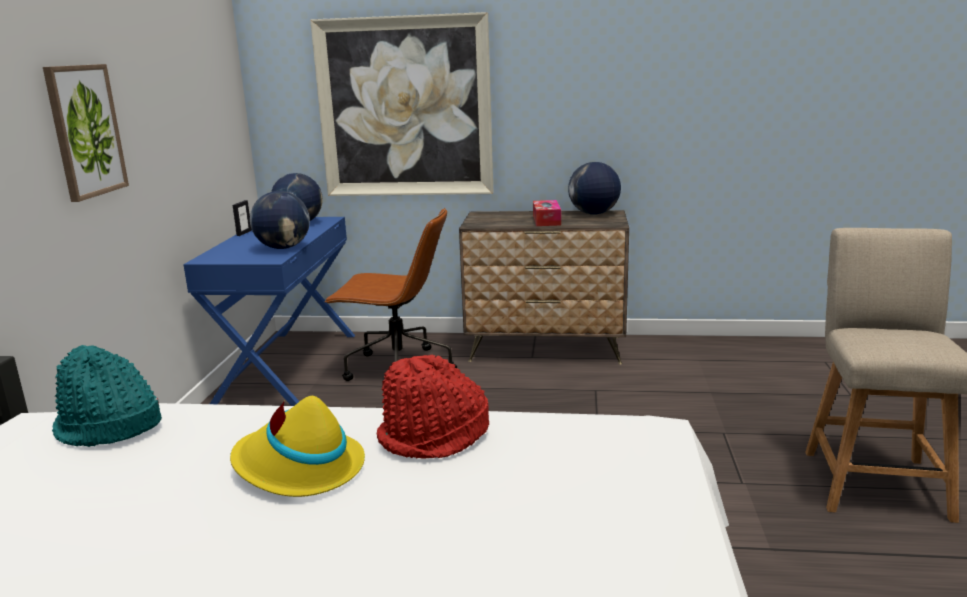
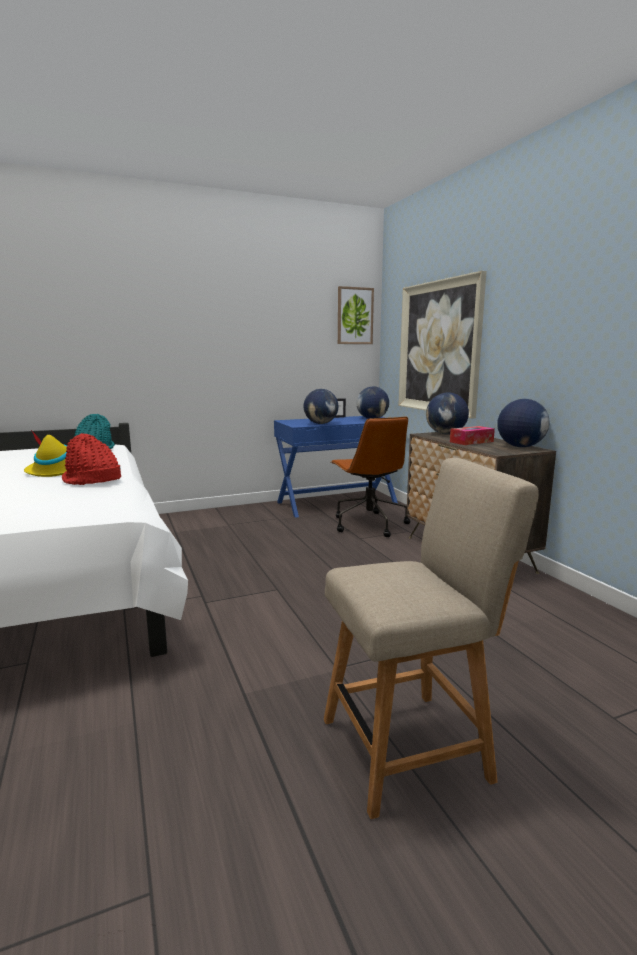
camera: 60 degrees right, 5 degrees down
(85, 131) = (217, 340): picture -> picture (355, 316)
(486, 219) = (446, 434): none -> globe

